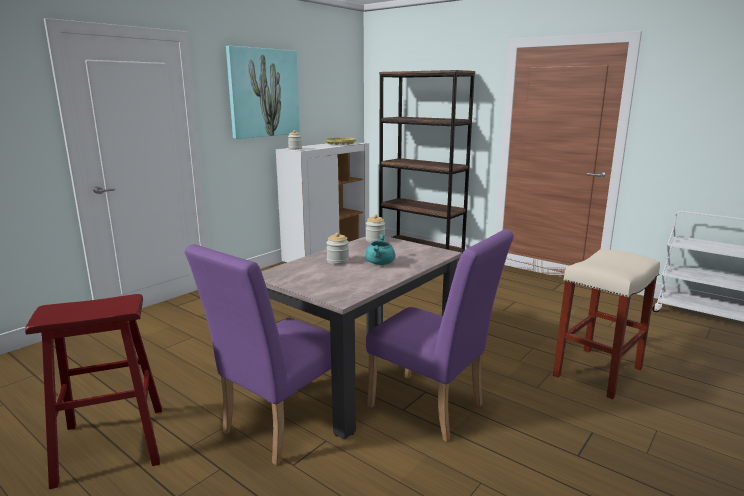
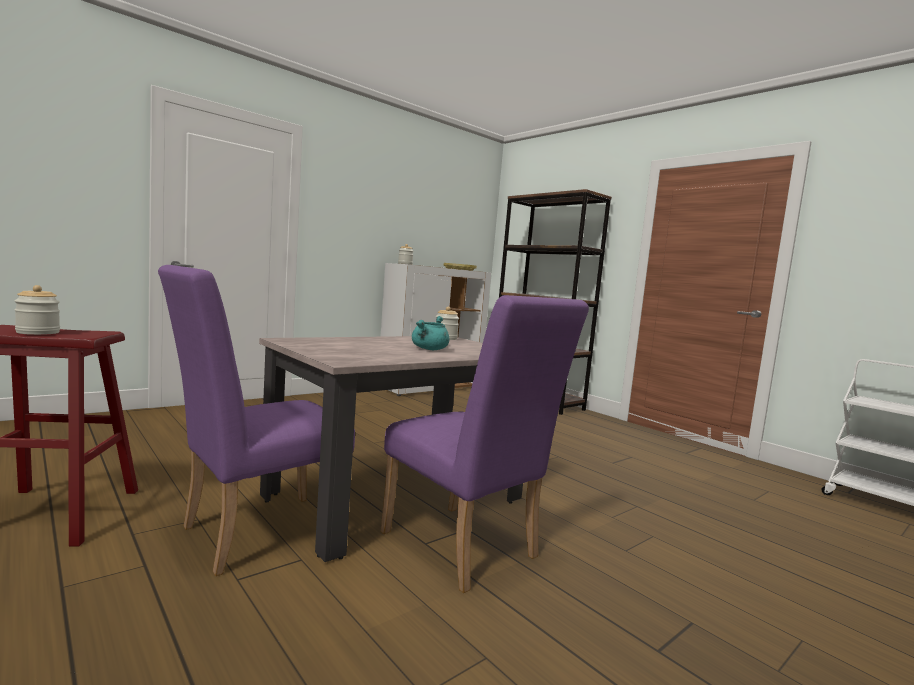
camera: 10 degrees right, 10 degrees down
(263, 93) = (379, 203): picture -> none
(338, 261) = (380, 343): jar -> jar (38, 332)
(598, 373) = (722, 549): beige stool -> none

